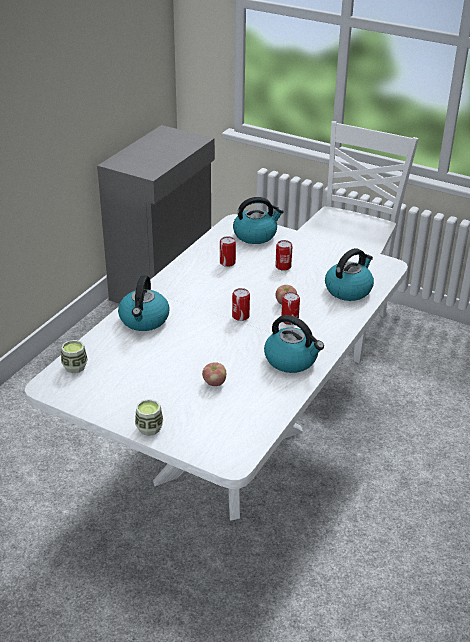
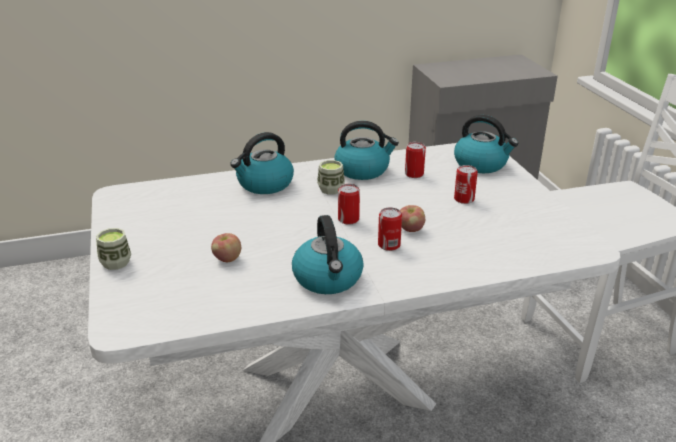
camera: 45 degrees right, 5 degrees down
(75, 367) = (155, 191): cup -> cup (331, 189)
(348, 289) = (501, 249): kettle -> kettle (363, 170)

